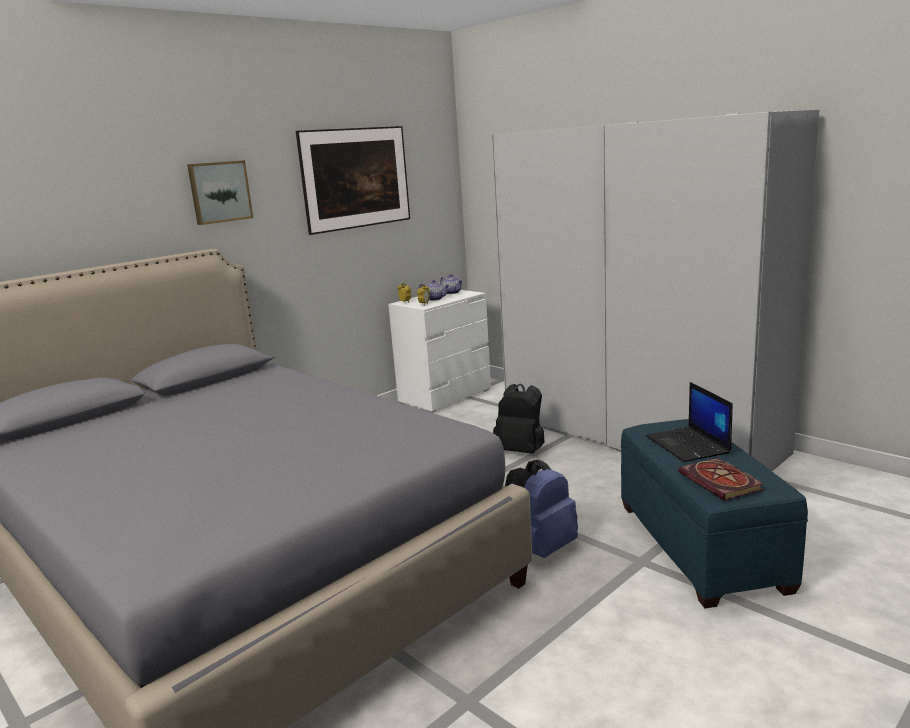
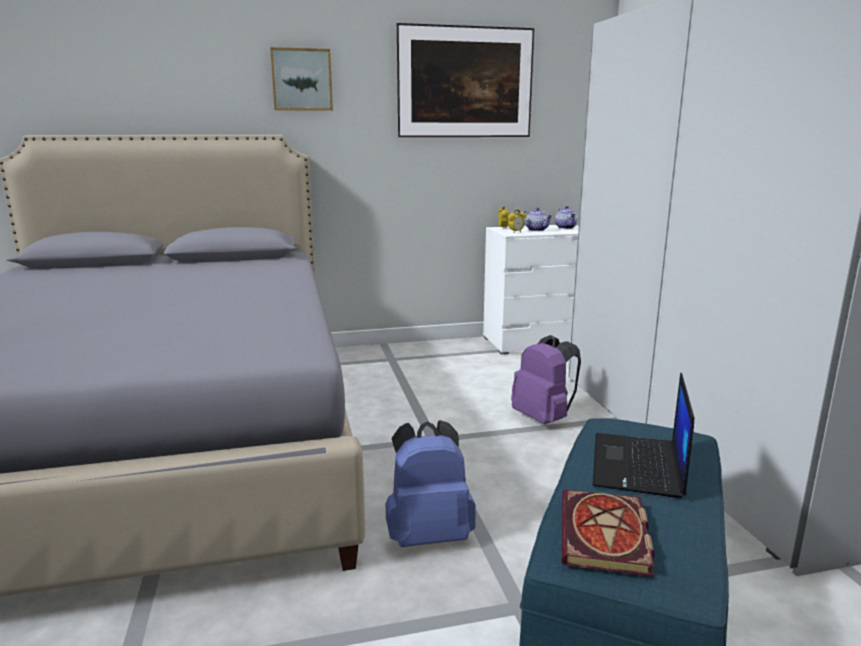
camera: 30 degrees right, 0 degrees up
(521, 450) = (544, 418): black backpack -> purple backpack

